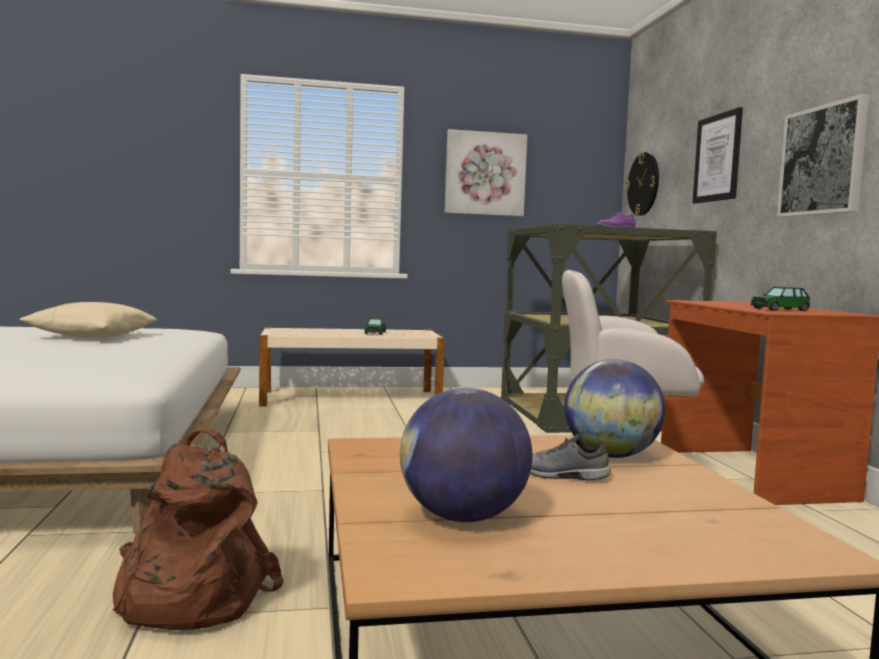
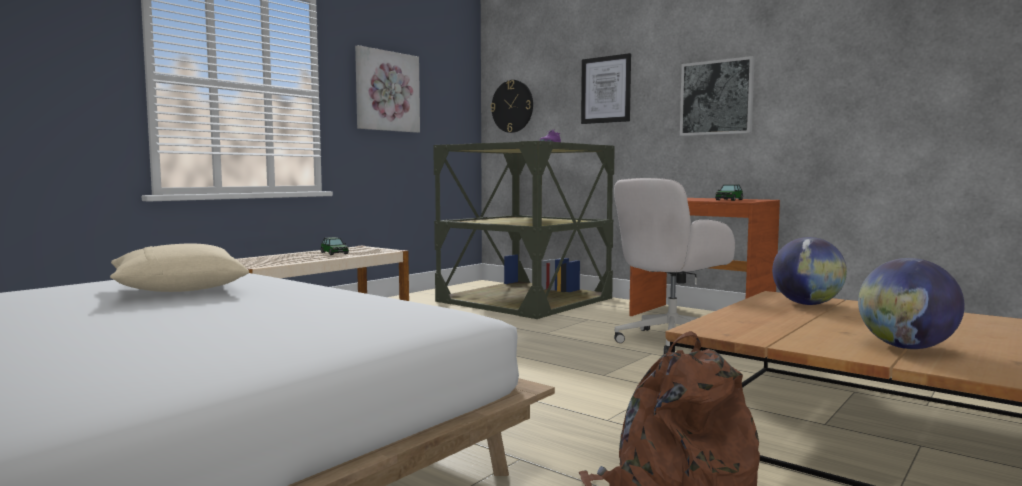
camera: 40 degrees left, 0 degrees up
(562, 475) = (839, 318): grey shoe -> none

